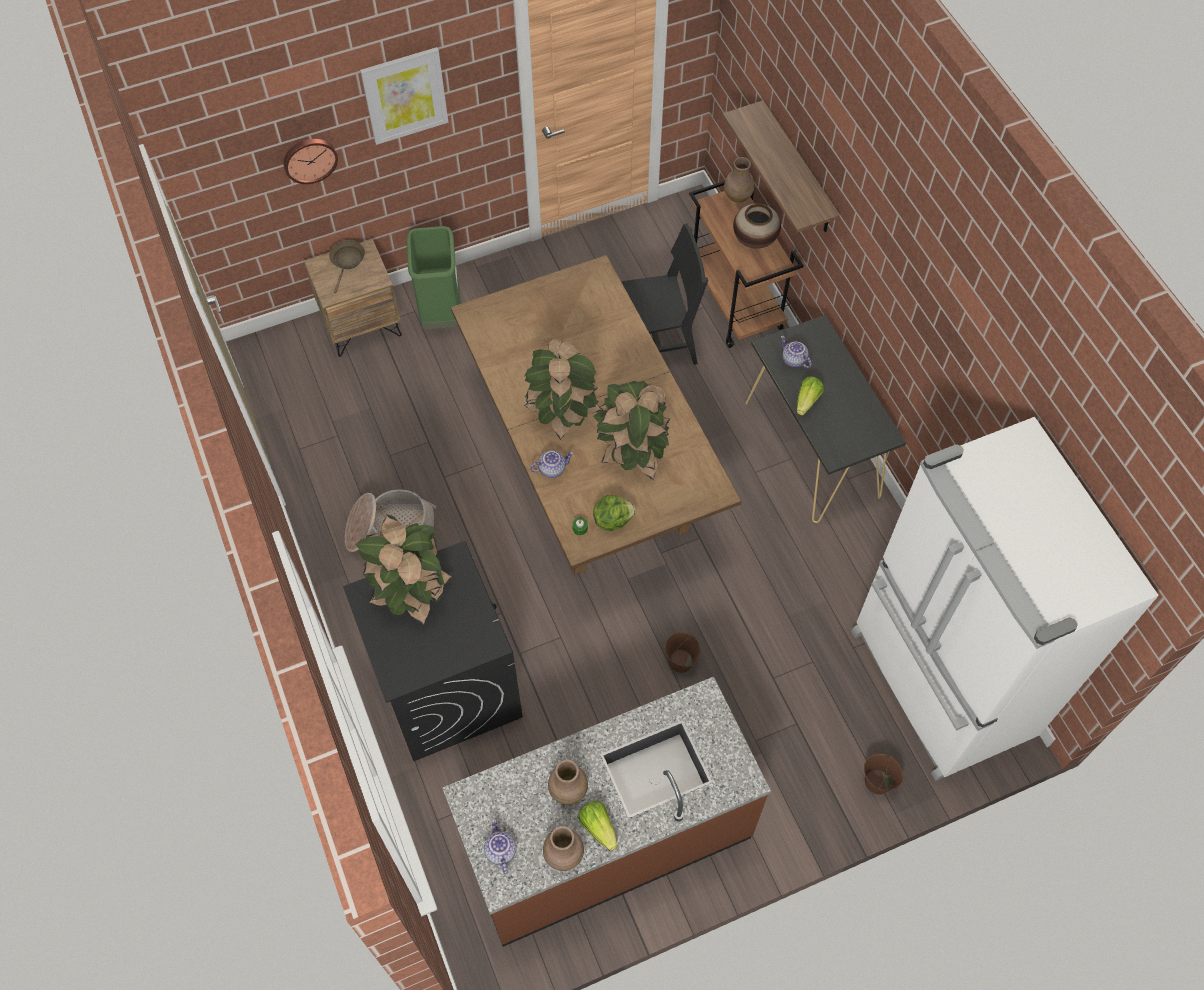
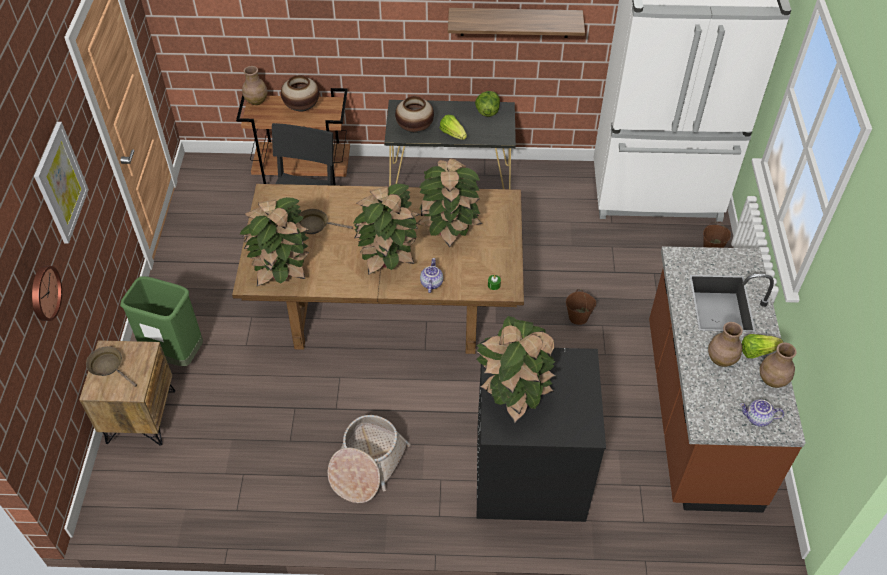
camera: 65 degrees left, 10 degrees down
(497, 335) = (283, 274): none -> potted plant
(576, 332) = (315, 225): none -> brown frying pan
(612, 520) = (497, 263): lettuce -> lettuce (487, 112)
(793, 360) = (415, 128): teapot -> vase
(797, 170) = (301, 29): shelf -> shelf (514, 22)

